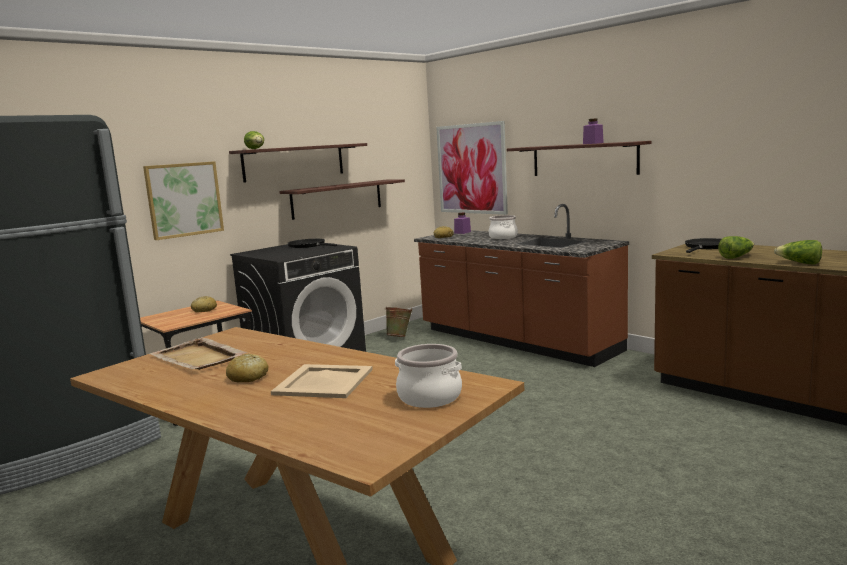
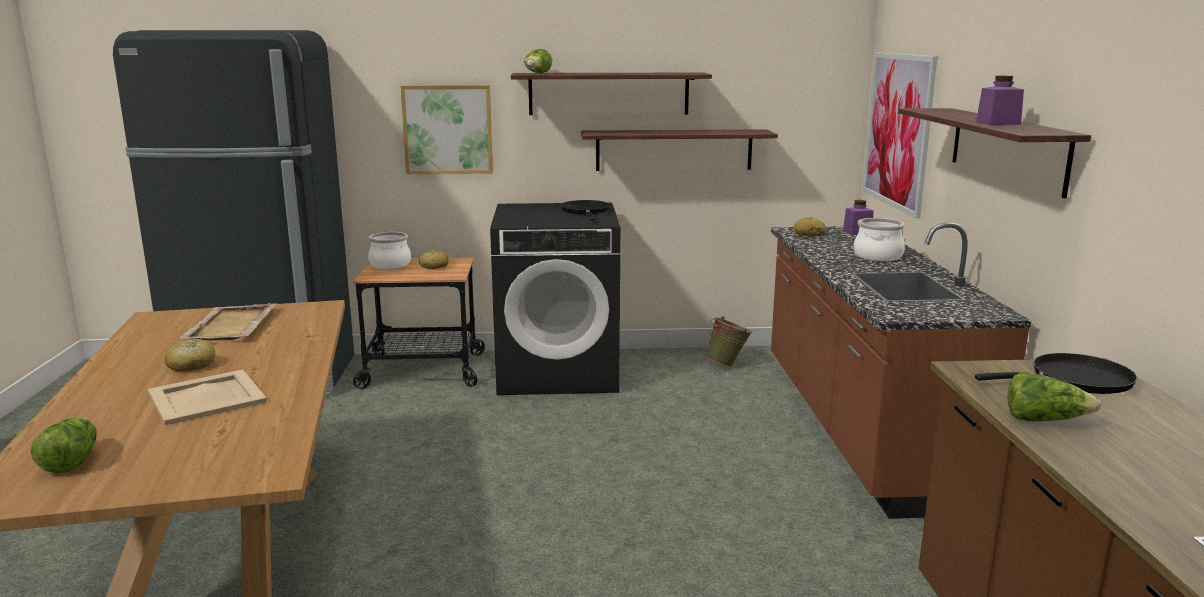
camera: 40 degrees right, 5 degrees up
(430, 397) = (200, 460): cooking pot -> cooking pot (390, 264)
(799, 263) = (1108, 482): lettuce -> lettuce (71, 461)

